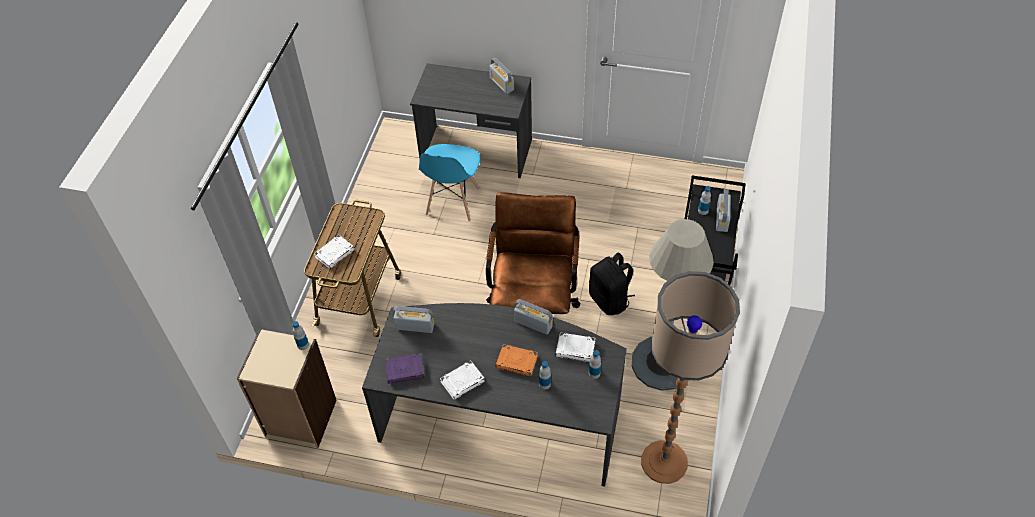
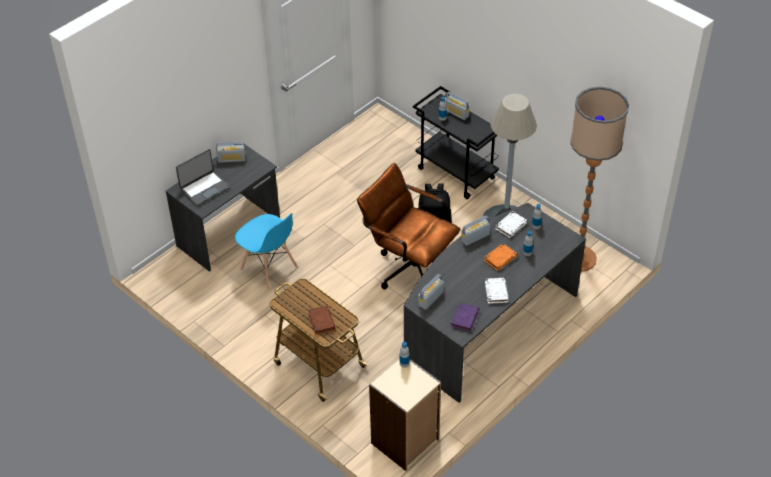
camera: 60 degrees left, 5 degrees down
(335, 253) = (321, 321): white book -> brown book
(449, 86) = (204, 188): none -> laptop

